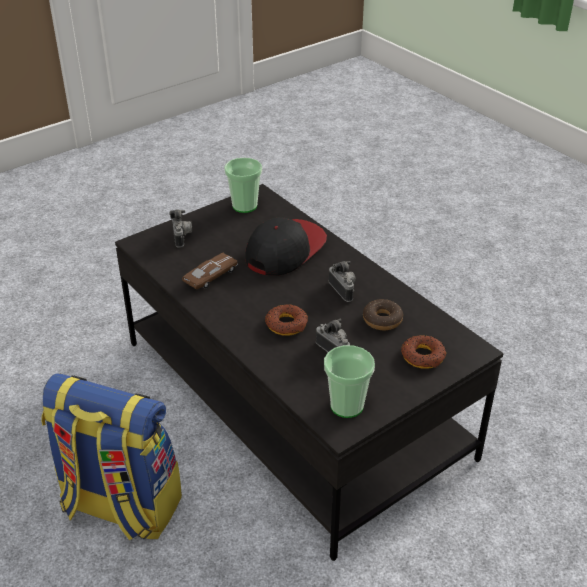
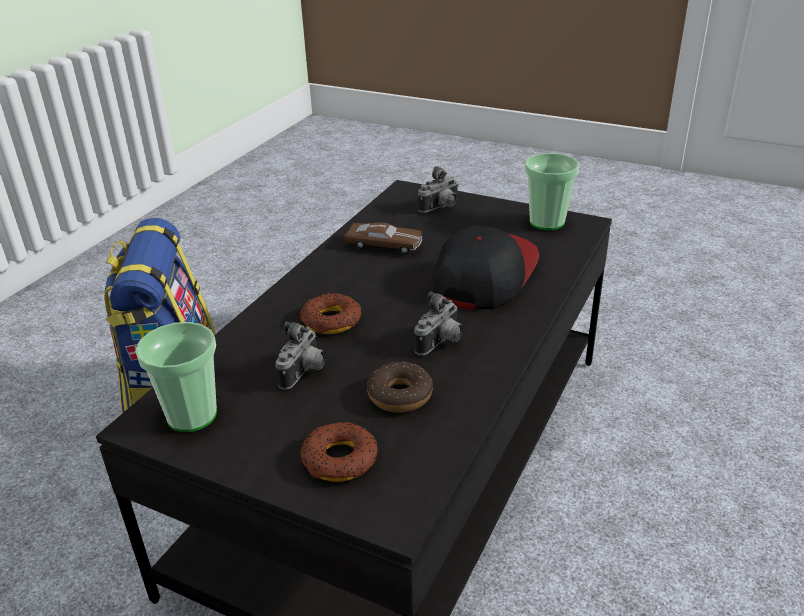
camera: 65 degrees right, 5 degrees down
(285, 250) = (484, 274): cap -> cap turned 75 degrees counterclockwise

